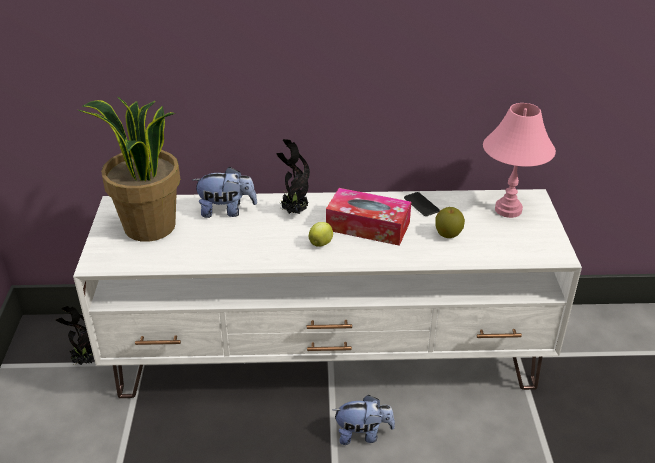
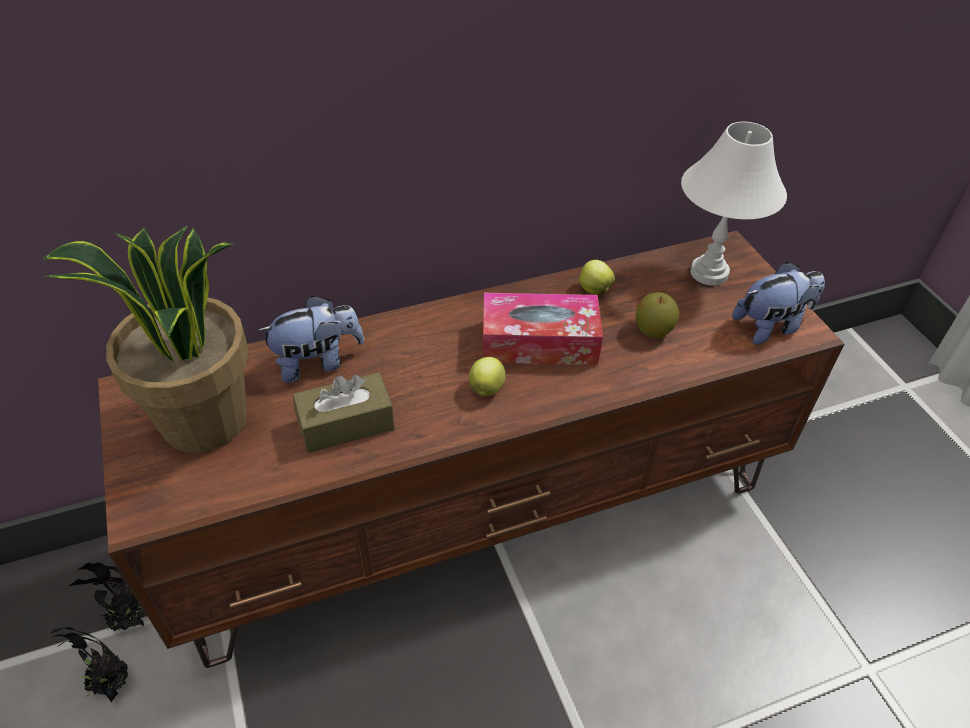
camera: 20 degrees left, 10 degrees up
(227, 244) = (346, 424): none -> brown tissue box
(293, 212) = (420, 341): potted plant -> potted plant (109, 684)
(329, 355) = (482, 510): white tv stand -> brown tv stand
(363, 434) = (574, 620): plush toy -> plush toy (771, 326)
(421, 205) = (594, 289): phone -> apple
(508, 209) = (708, 272): pink table lamp -> white table lamp

